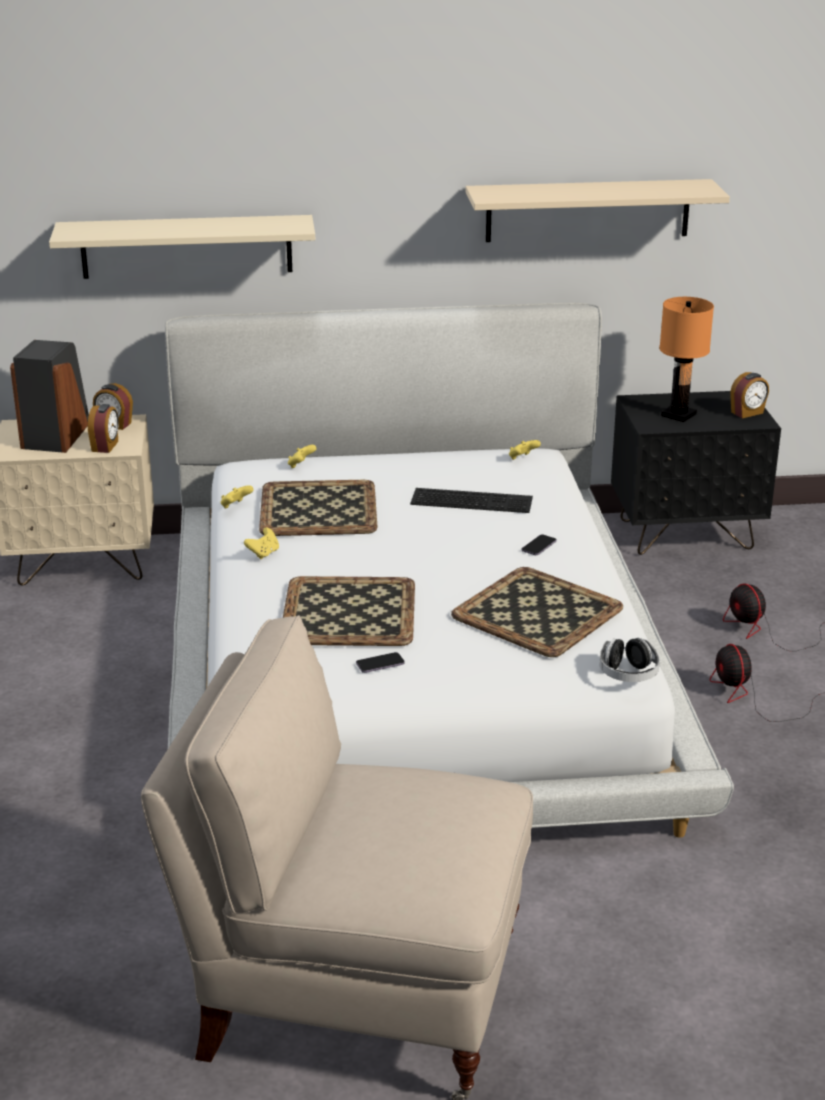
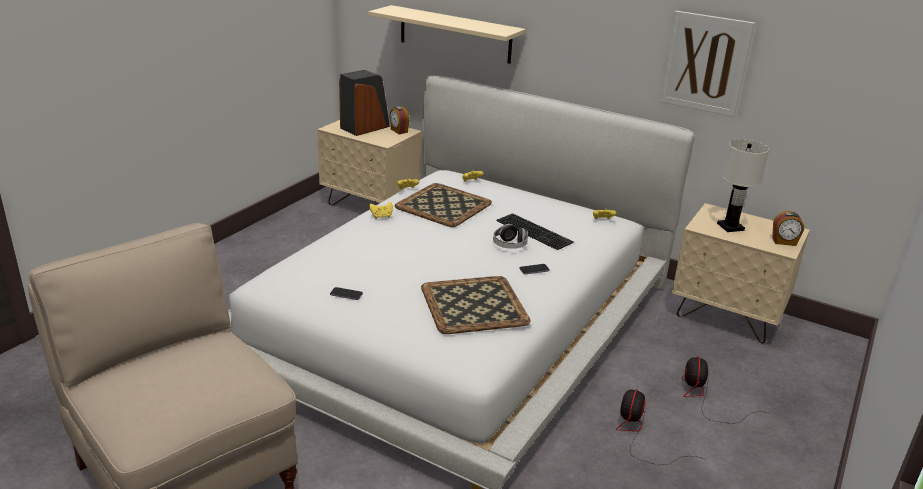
camera: 35 degrees right, 0 degrees up
(105, 446) = (378, 139): alarm clock -> none
(350, 613) = (373, 262): tray -> none
(588, 210) = (705, 63): beige shelf -> picture
(628, 674) = (473, 364): headphones -> headphones (509, 245)
(678, 415) = (730, 227): orange table lamp -> white table lamp
(686, 534) = (726, 317): black nightstand -> beige nightstand

